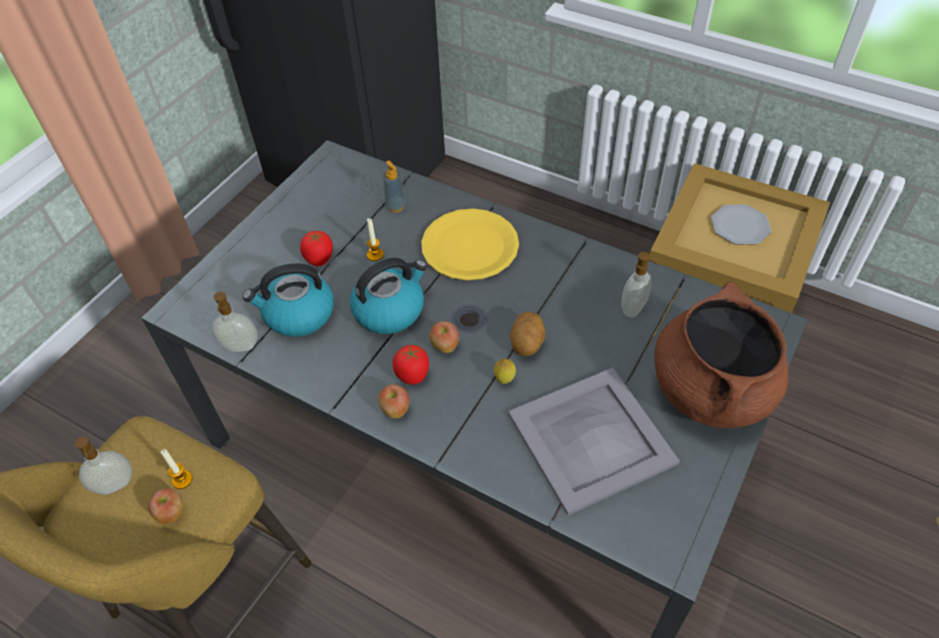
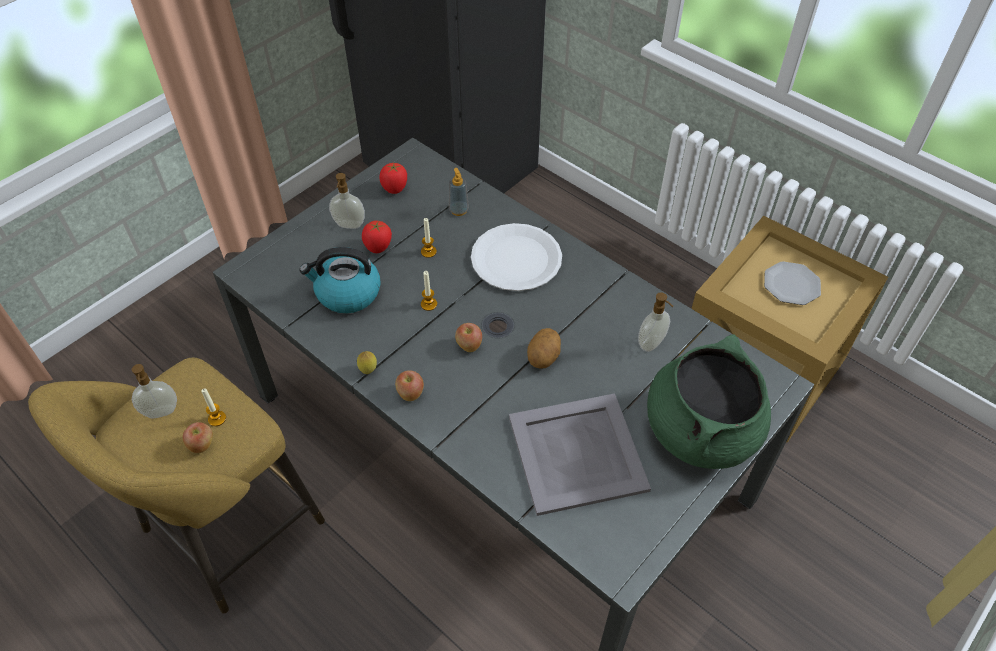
camera: 10 degrees right, 0 degrees up
(240, 347) = (290, 313): soap dispenser -> soap dispenser (349, 225)
(390, 310) = (429, 304): kettle -> candle
(412, 375) = (433, 366): tomato -> tomato (394, 188)
(470, 246) = (516, 259): yellow plate -> white plate
(504, 380) = (514, 386): lemon -> lemon (368, 370)
(710, 389) = (700, 430): brown cooking pot -> green cooking pot

